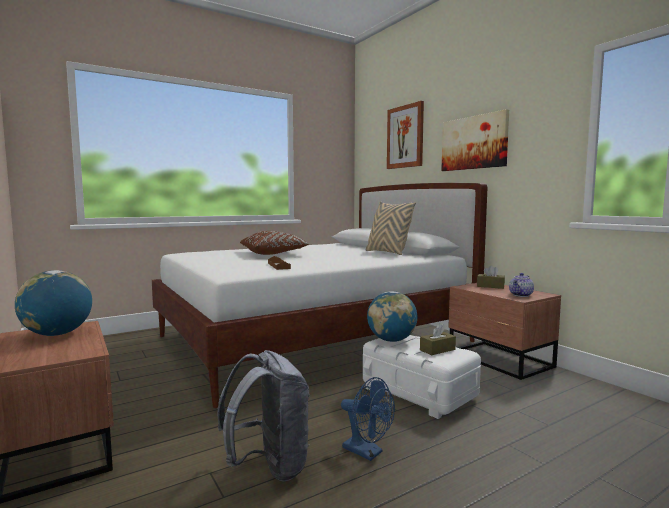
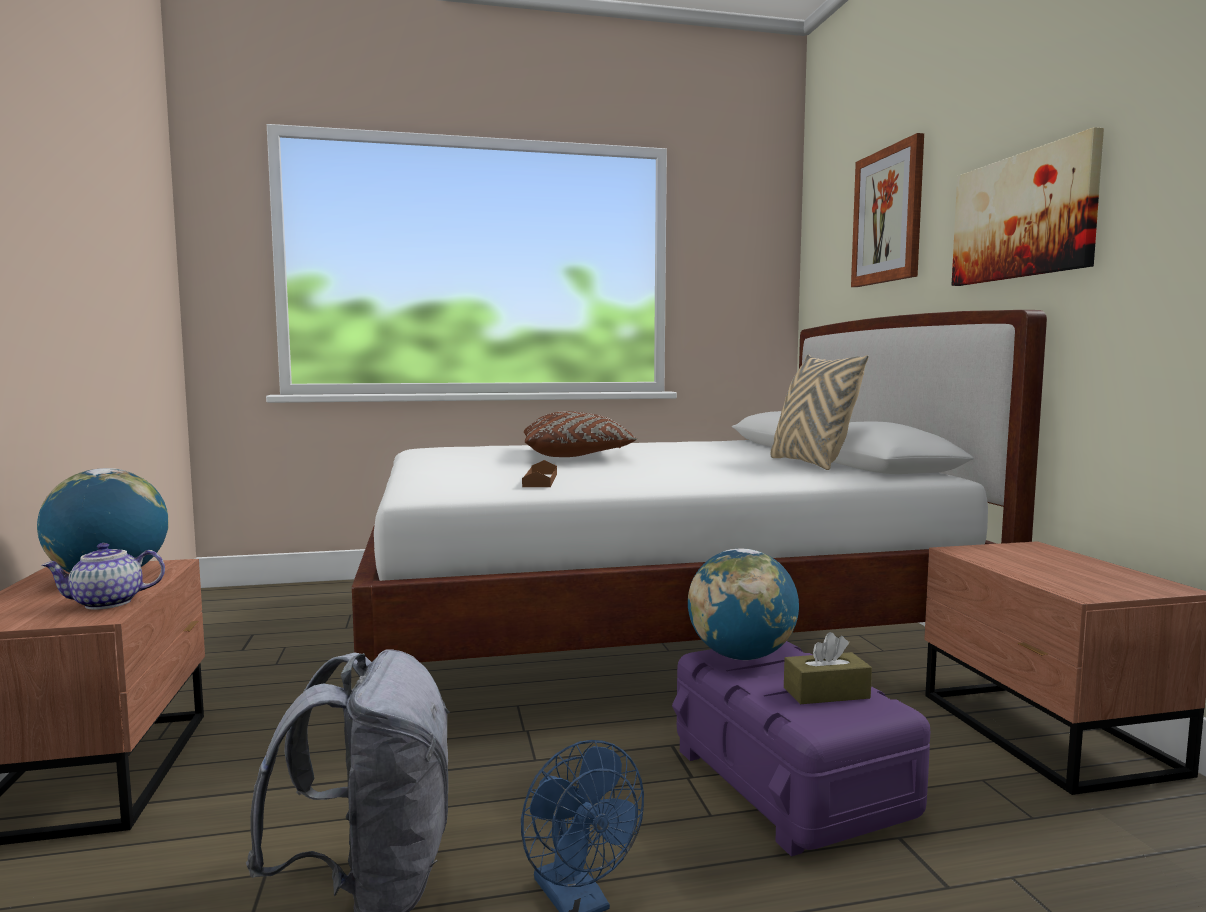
camera: 20 degrees right, 0 degrees up
(418, 392) = (787, 782): white storage box -> purple storage box
(490, 286) = (1034, 555): brown tissue box -> none
(521, 295) = (1095, 584): teapot -> teapot (107, 603)

